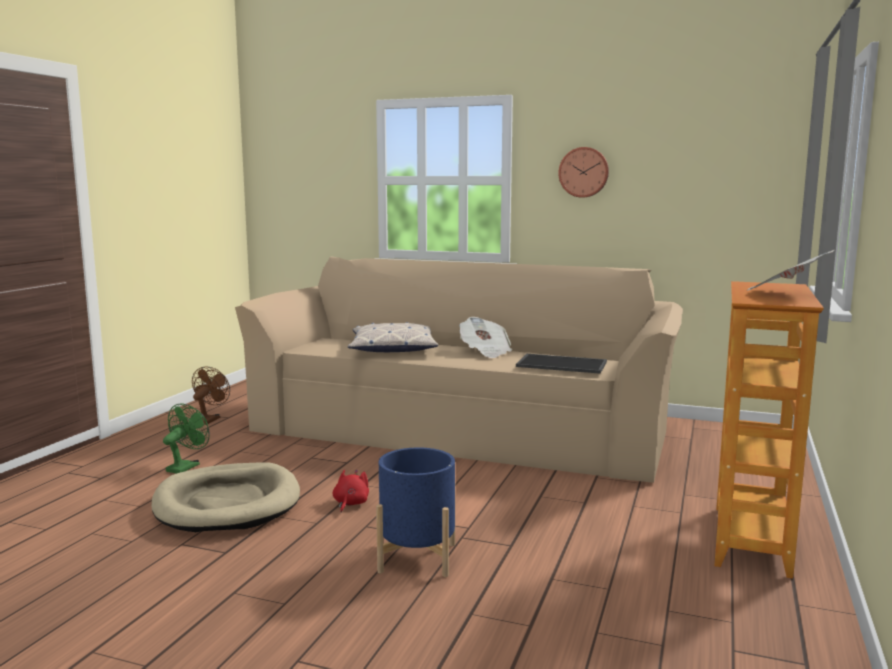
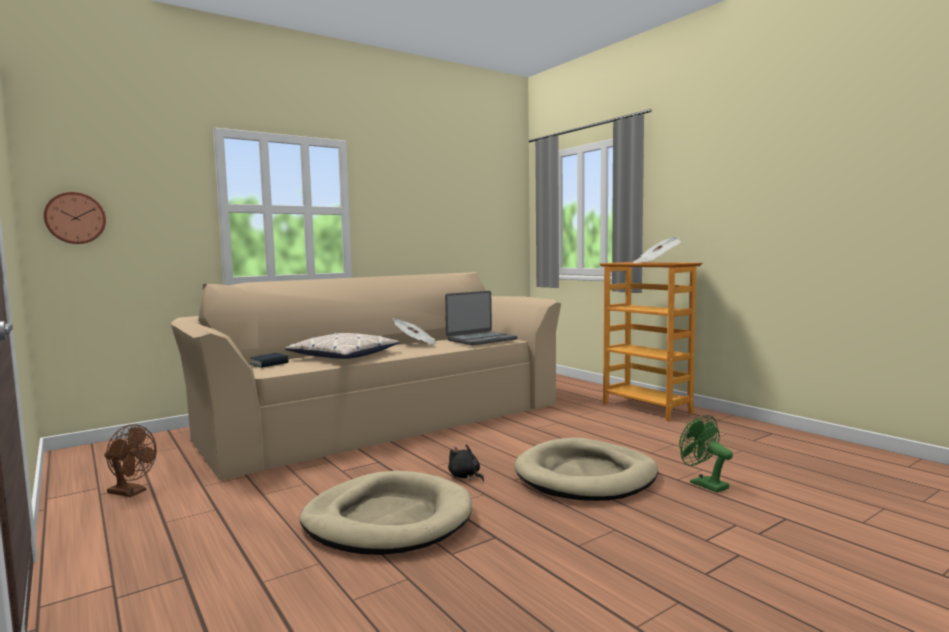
camera: 55 degrees left, 5 degrees down
(186, 466) = (251, 524): green fan -> green fan (703, 484)
(209, 419) = (131, 492): brown fan -> brown fan turned 150 degrees clockwise
(331, 341) = (269, 364): none -> book
(350, 503) = (465, 476): red plush toy -> black plush toy
(417, 558) = (586, 476): blue planter -> beige dog bed
(562, 364) = (481, 340): tray -> laptop
(583, 172) = (402, 206): wall clock -> wall clock (75, 218)

